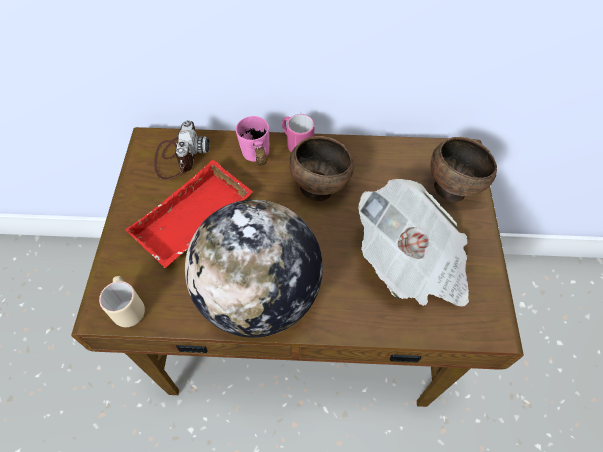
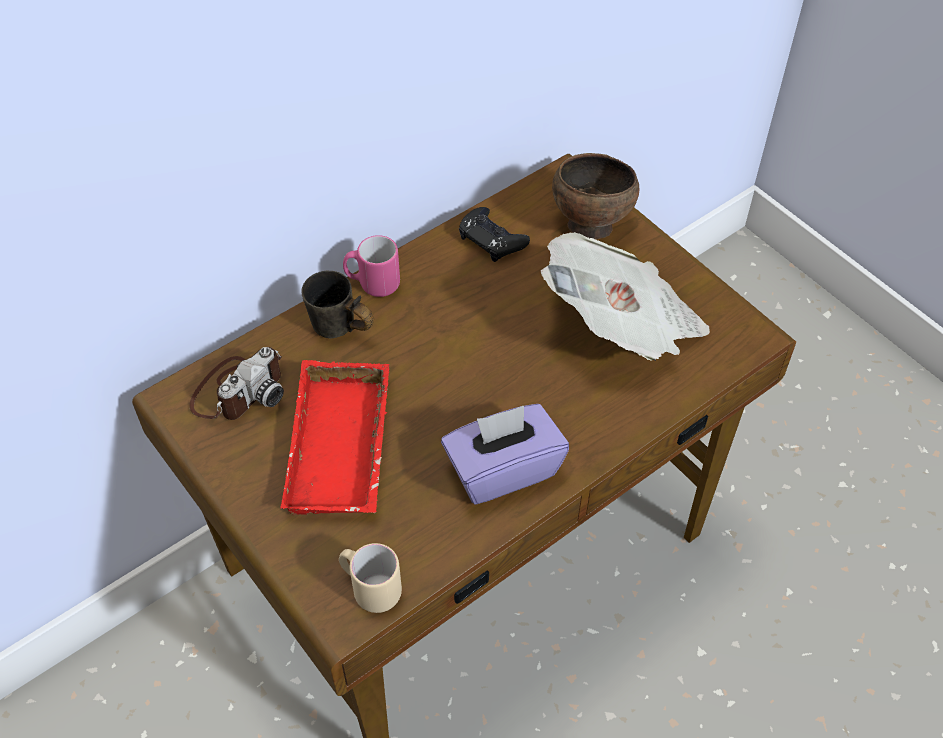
camera: 40 degrees left, 5 degrees down
(179, 156) = (239, 390): camera -> camera turned 75 degrees clockwise
(254, 158) = (338, 332): pink mug -> grey mug
(259, 296) = (502, 469): globe -> purple tissue box
(318, 188) = (449, 315): brown bowl -> none
(385, 161) = (492, 239): none -> black game controller

